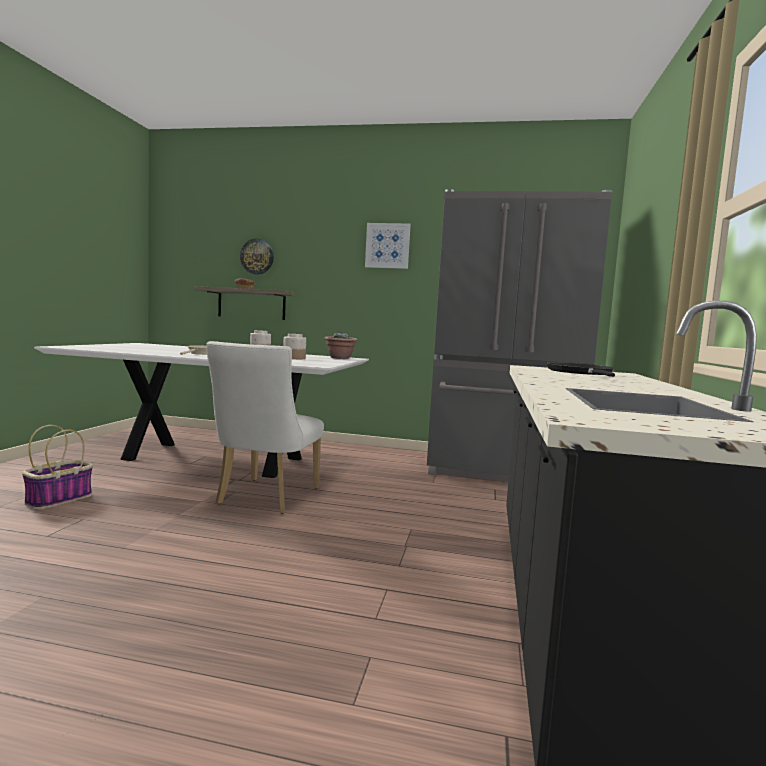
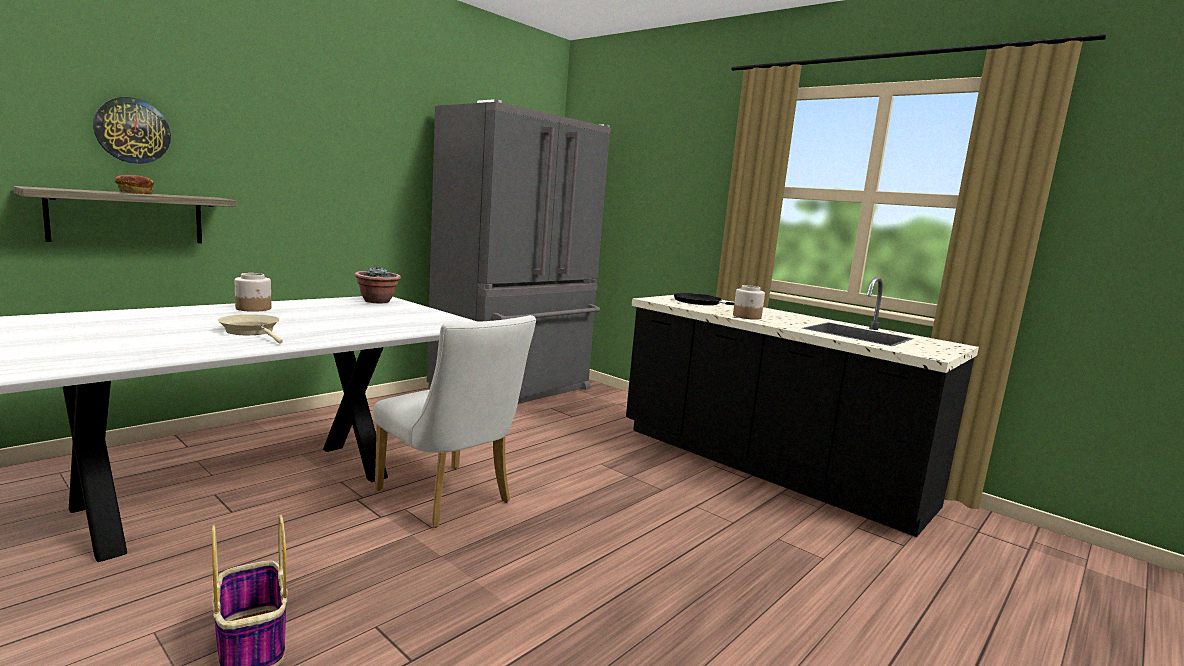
camera: 60 degrees left, 5 degrees up
(294, 358) = (365, 314): jar -> jar (747, 317)
(387, 246) = (358, 137): picture -> none

